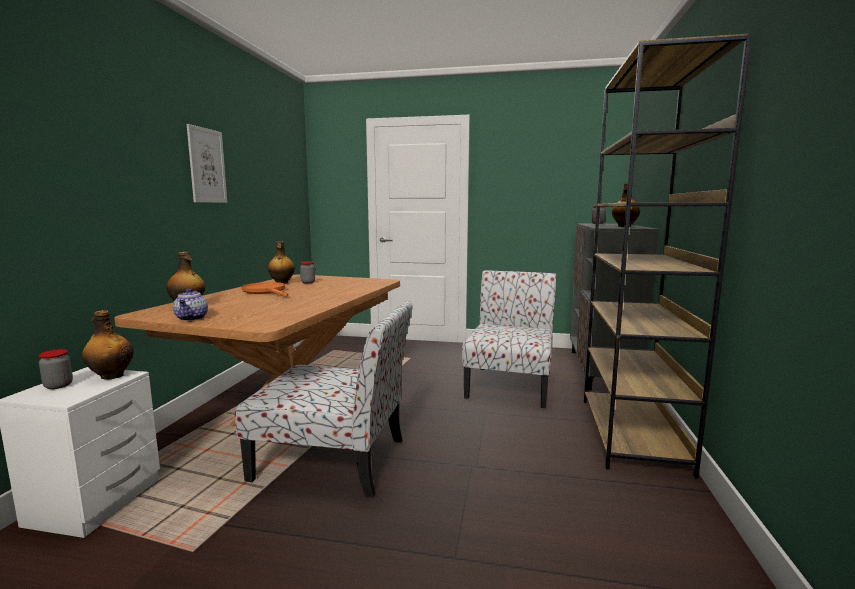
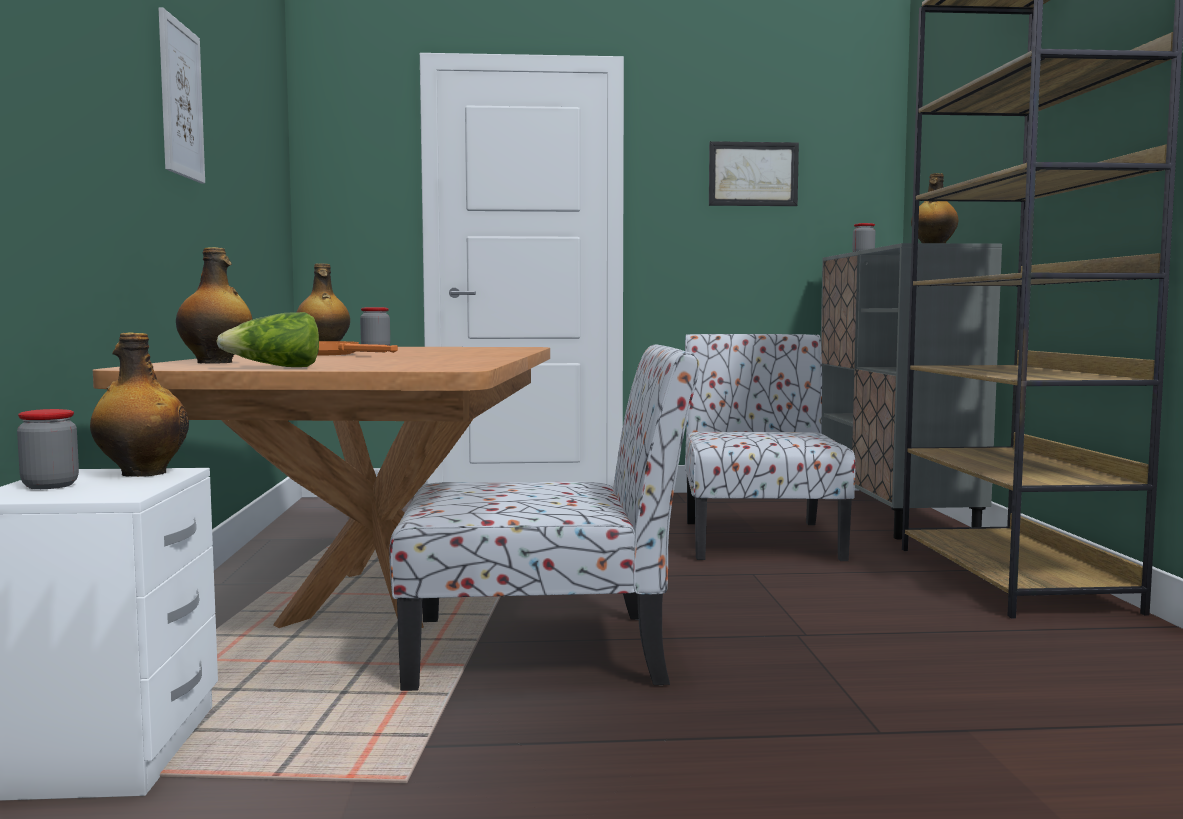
camera: 15 degrees left, 5 degrees down
(192, 318) = (275, 367): teapot -> lettuce
(540, 176) = (753, 174): none -> picture

